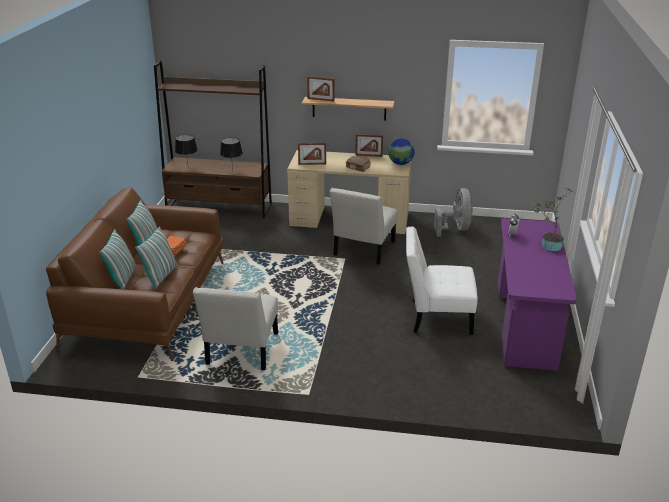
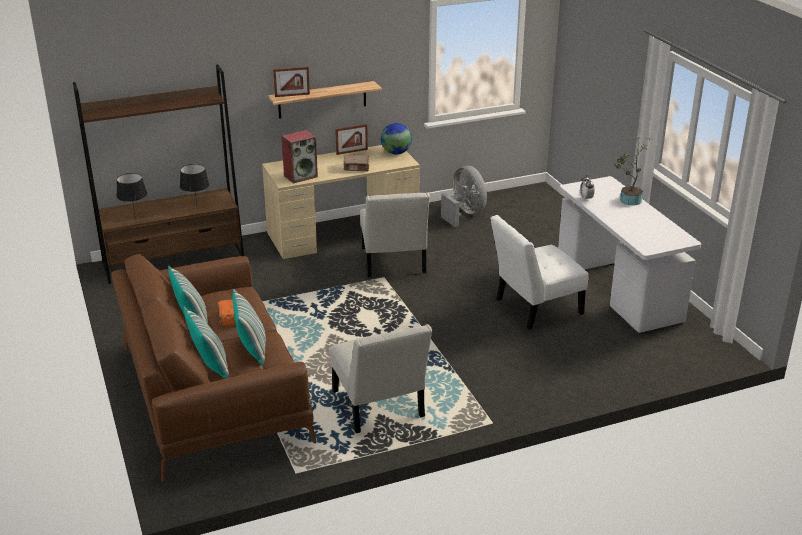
camera: 30 degrees left, 0 degrees up
(312, 164) = (301, 176): picture frame -> speaker
(525, 323) = (617, 288): purple desk -> white desk

